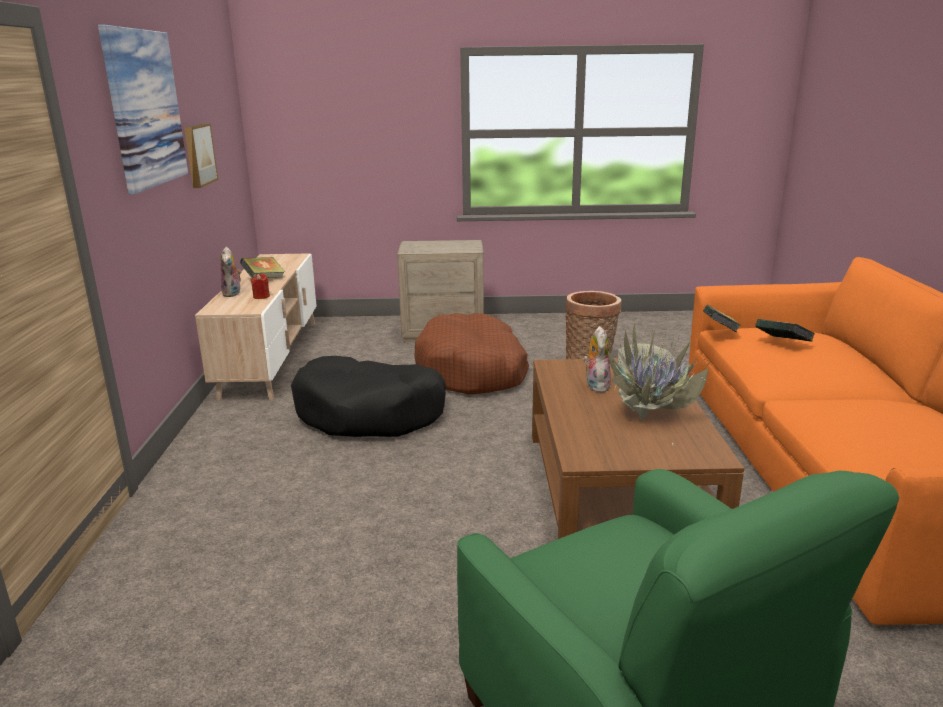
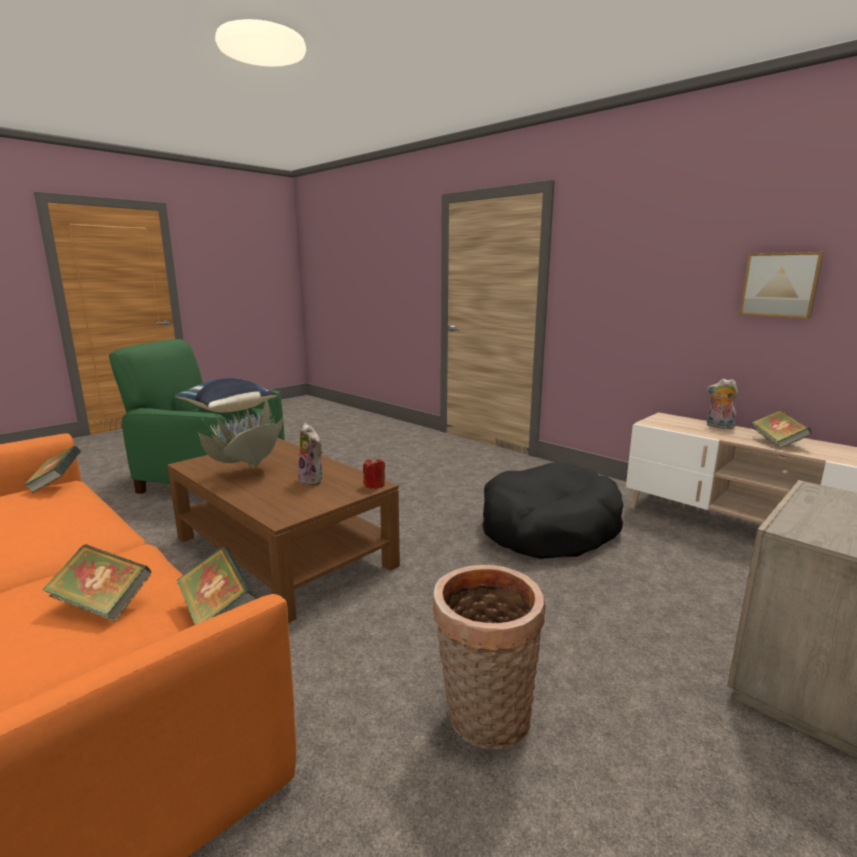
camera: 135 degrees right, 5 degrees down
(145, 108) = (665, 234): picture -> none
(261, 297) = (694, 431): red candle -> red candle (374, 485)
(472, 371) = (595, 618): brown dog bed -> none
(597, 563) = (228, 410): none -> blue pillow
(884, 466) = (56, 484): none -> book

